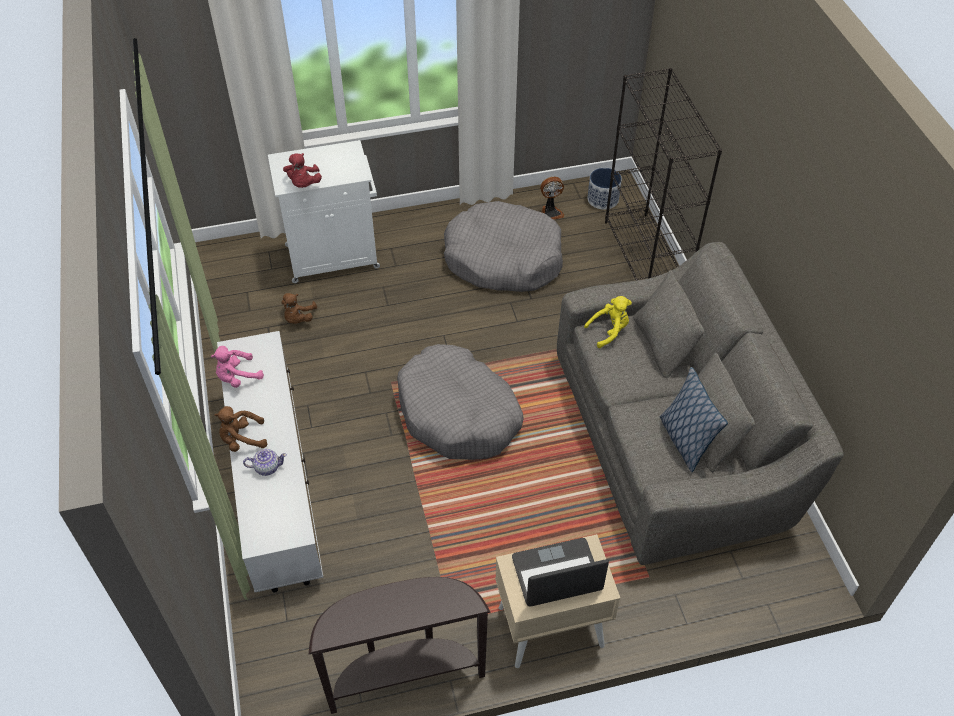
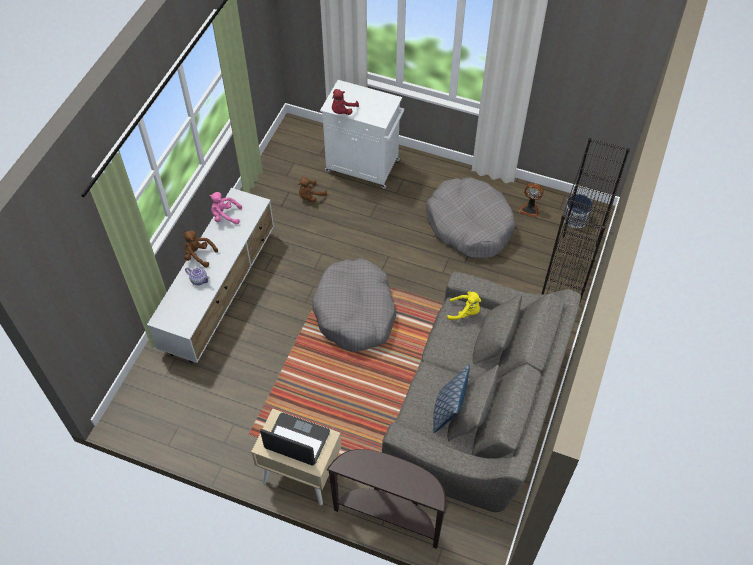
camera: 35 degrees right, 5 degrees up
(404, 675) = (200, 446): brown console table -> brown console table (389, 516)

